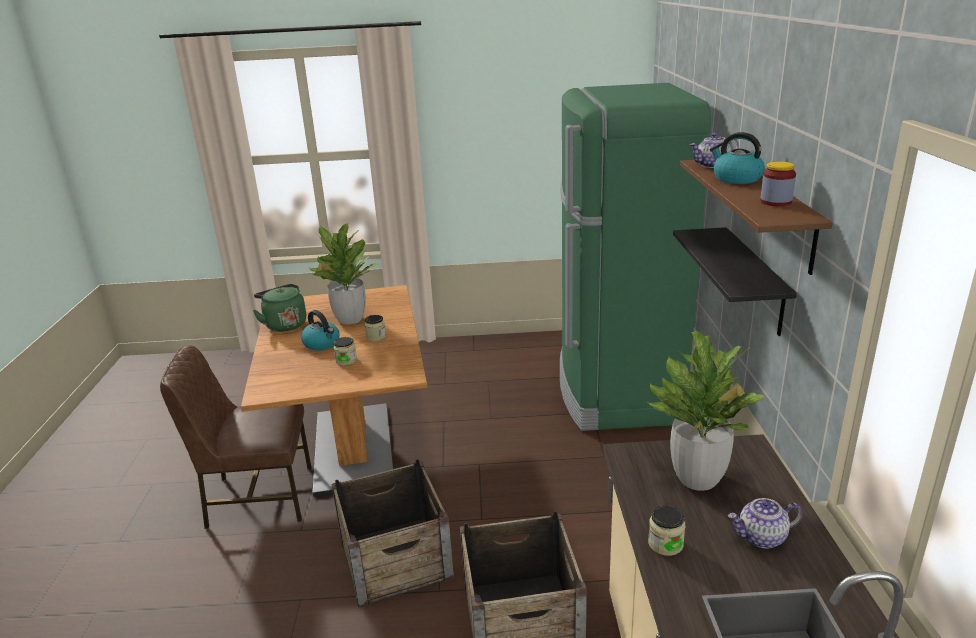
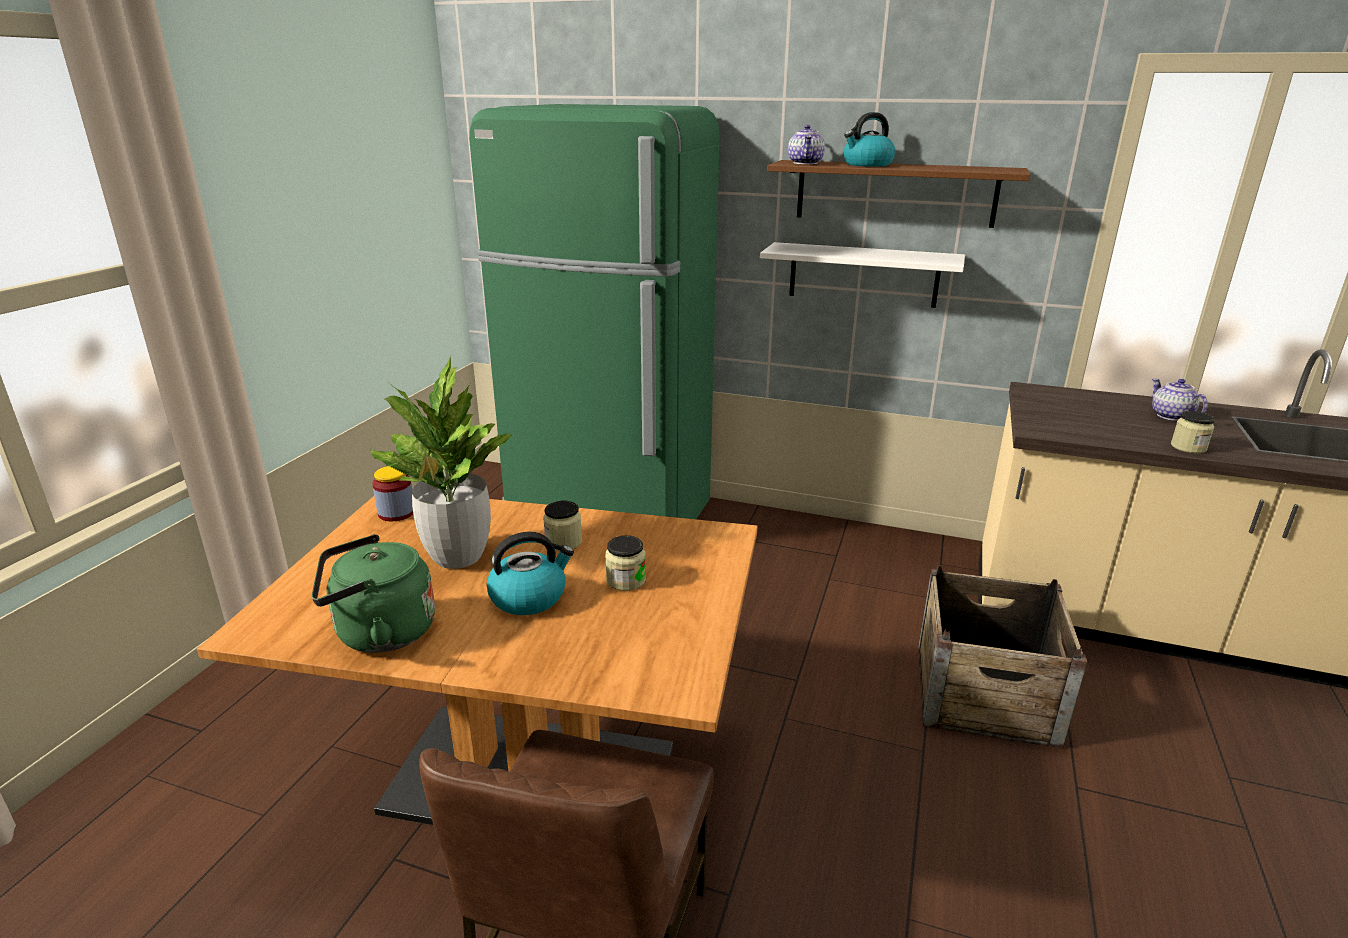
camera: 70 degrees left, 0 degrees up
(396, 558) = (847, 781): crate -> none
(698, 478) = (1083, 415): potted plant -> none
(754, 280) = (863, 274): black shelf -> white shelf
(761, 538) = (1170, 416): teapot -> teapot turned 150 degrees clockwise
(775, 202) = (959, 167): jar -> jar (396, 513)

